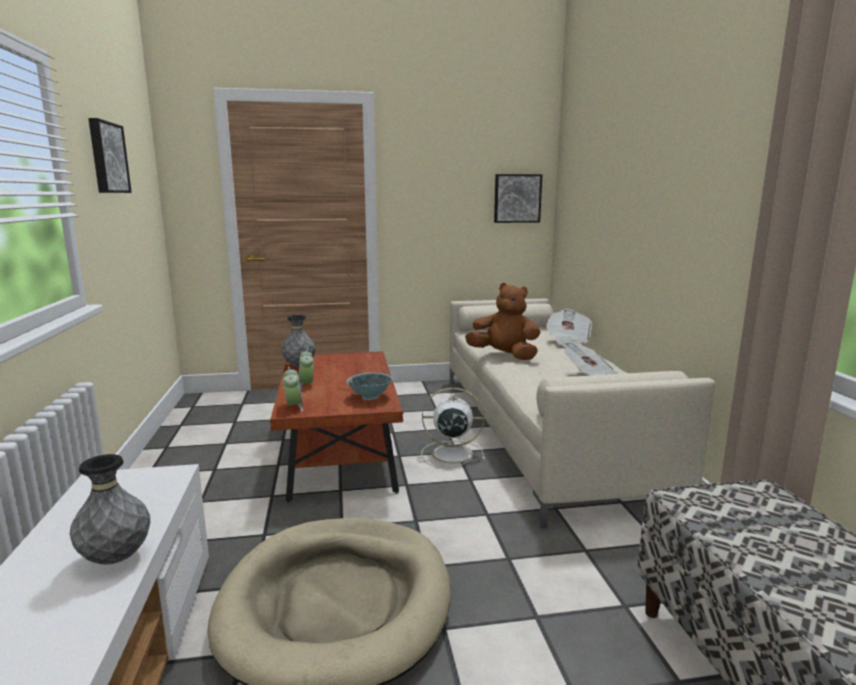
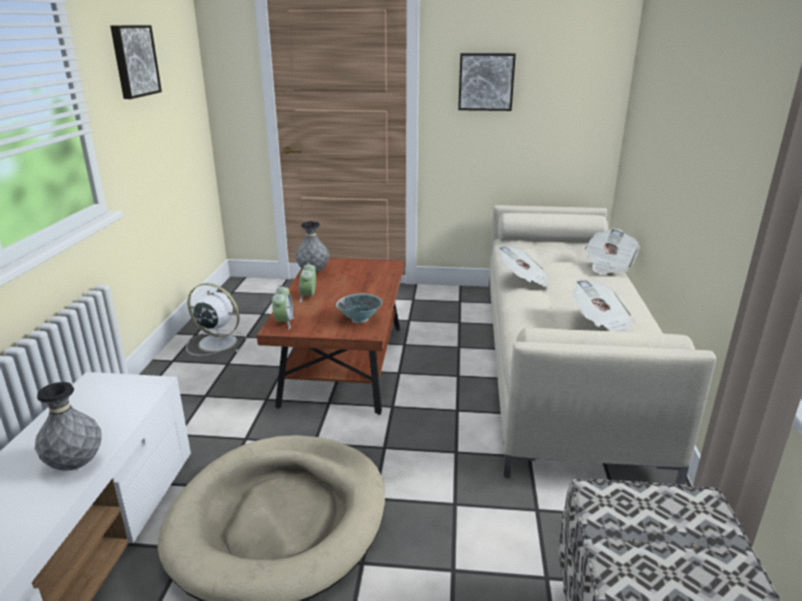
camera: 15 degrees right, 10 degrees up
(450, 454) = (450, 377): white fan -> white fan (216, 342)
(504, 356) = (524, 280): brown plush toy -> newspaper
(517, 198) = (581, 90): picture -> picture (486, 82)

